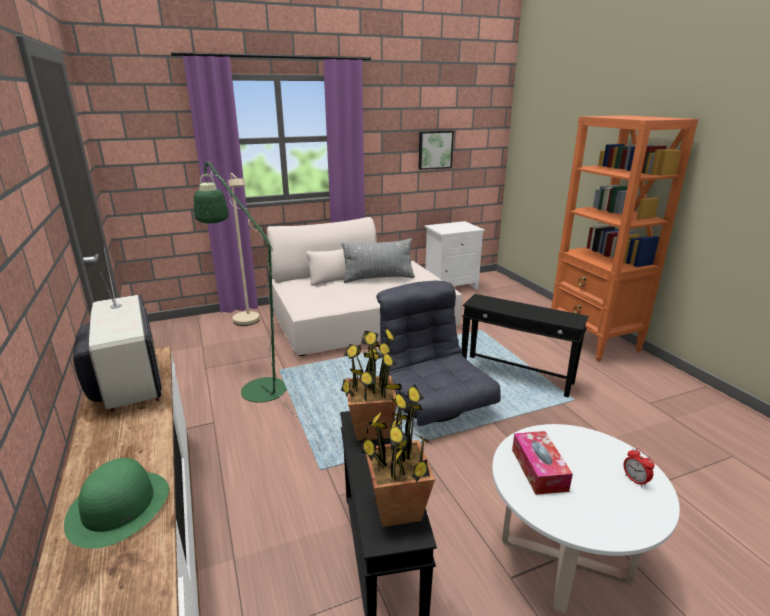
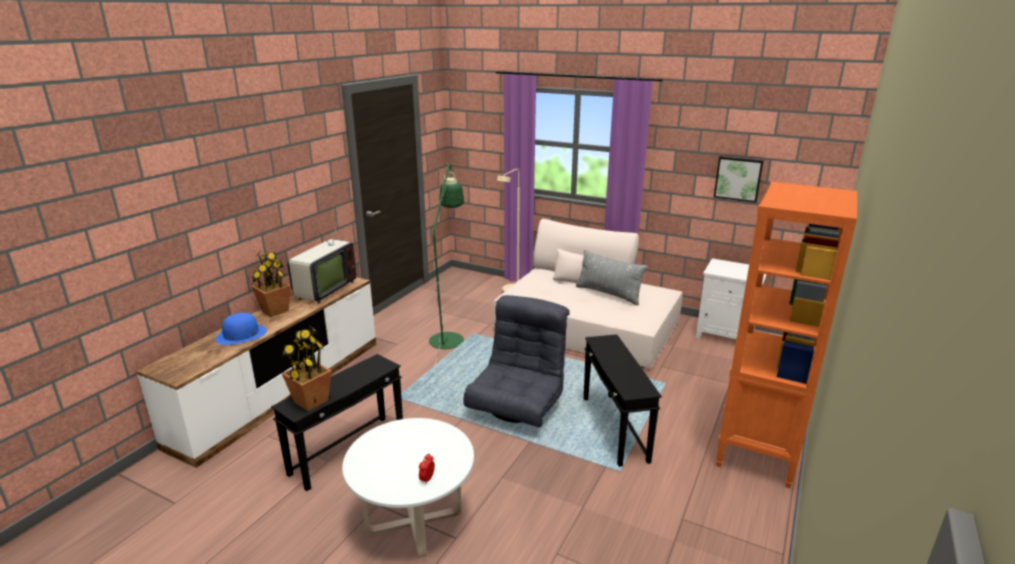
camera: 50 degrees right, 0 degrees up
(119, 507) = (241, 335): green hat -> blue hat
(370, 429) = (370, 368): potted plant -> potted plant (275, 311)
(539, 469) = (400, 439): tissue box -> none

